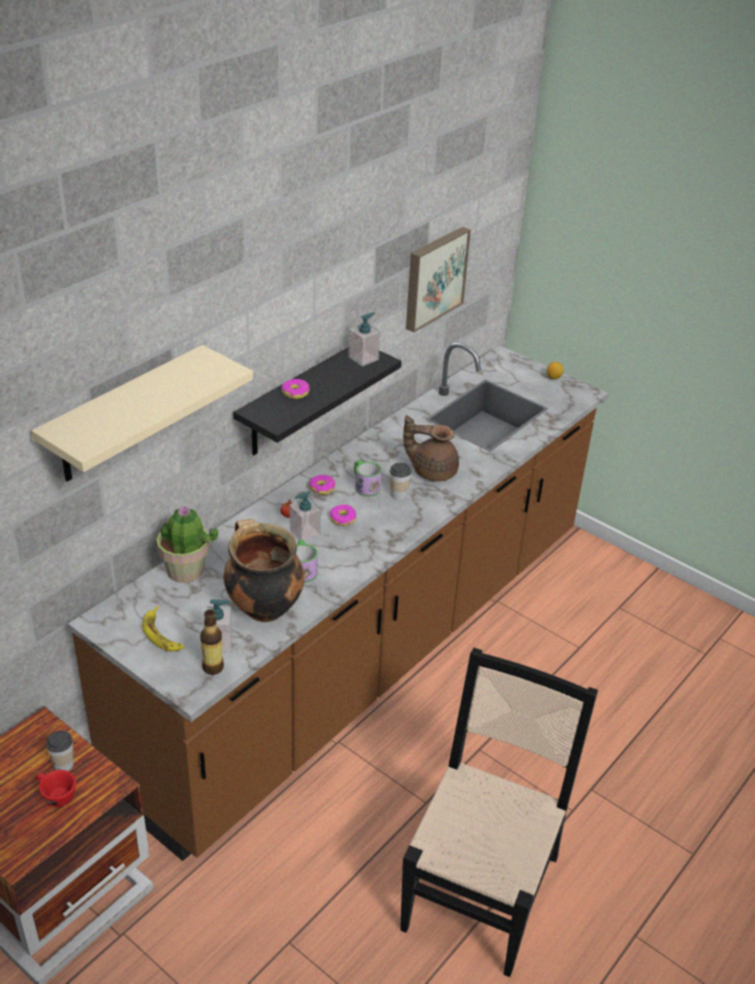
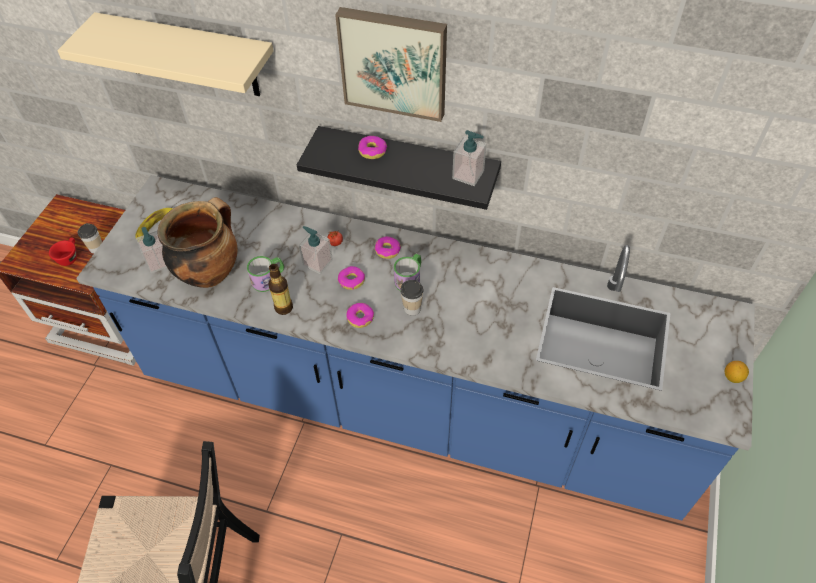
camera: 70 degrees right, 15 degrees up
(185, 571) = (233, 210): potted plant -> none
(213, 667) = (129, 270): bottle -> bottle (283, 308)
(368, 653) = (410, 405): brown counter -> blue counter
(389, 526) = (360, 318): none -> donut
(432, 471) = (467, 321): brown teapot -> none
(434, 277) = (645, 165): picture -> picture (394, 62)

